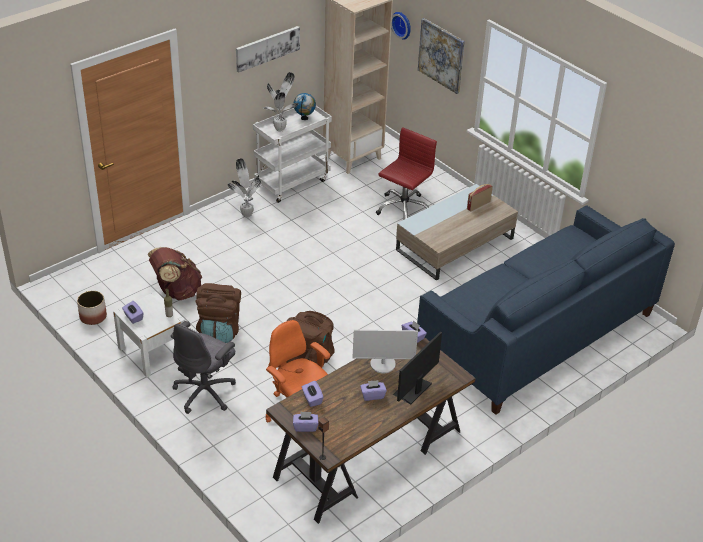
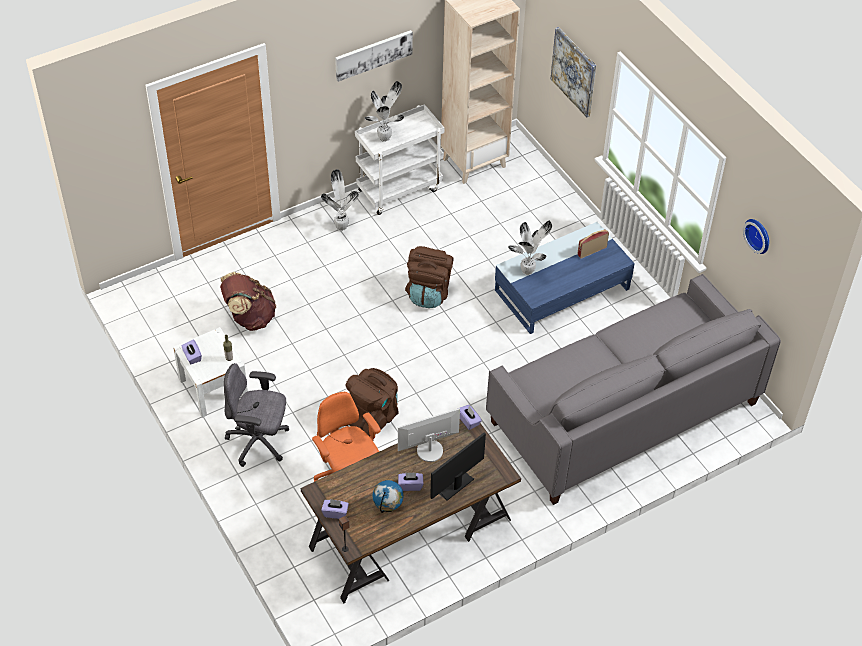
camera: 10 degrees right, 10 degrees up
(93, 316) = (158, 339): planter -> none
(205, 392) = (259, 442): grey office chair -> grey office chair turned 60 degrees clockwise
(219, 330) = (286, 370): brown backpack -> brown backpack (429, 292)
(304, 118) = (414, 126): globe -> globe (388, 508)
(312, 399) = (348, 482): purple tissue box -> none
(383, 364) = (429, 450): monitor -> monitor turned 150 degrees clockwise
(402, 24) = (538, 26): wall clock -> wall clock (759, 235)
(403, 209) = (515, 237): red office chair -> none
(427, 225) = (528, 271): none -> potted plant
(455, 244) = (562, 289): beige coffee table -> blue coffee table
(537, 333) = (623, 412): blue sofa -> grey sofa

